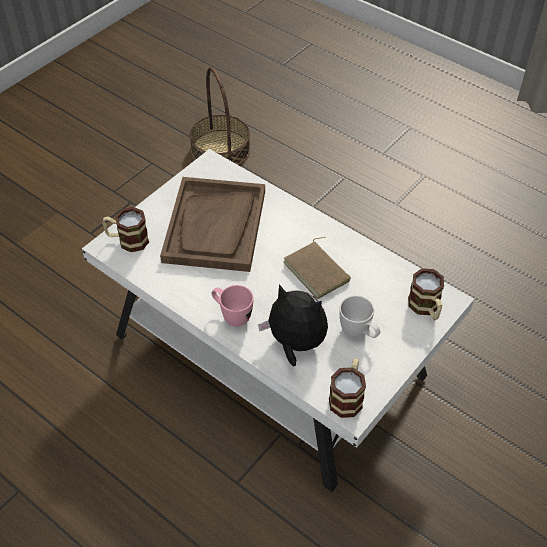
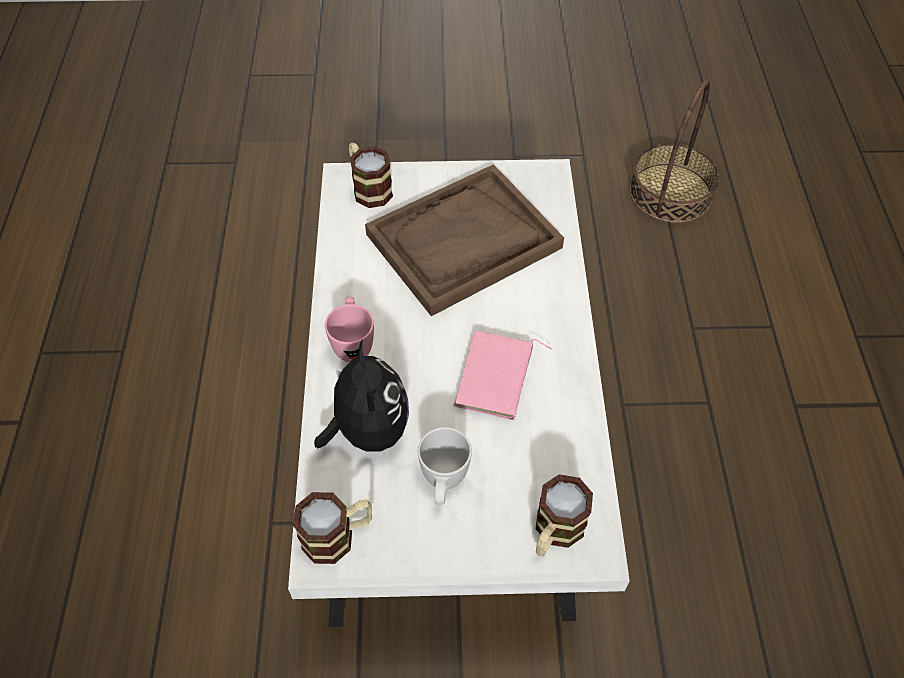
camera: 50 degrees right, 5 degrees up
(318, 271) = (497, 379): brown book -> pink book

